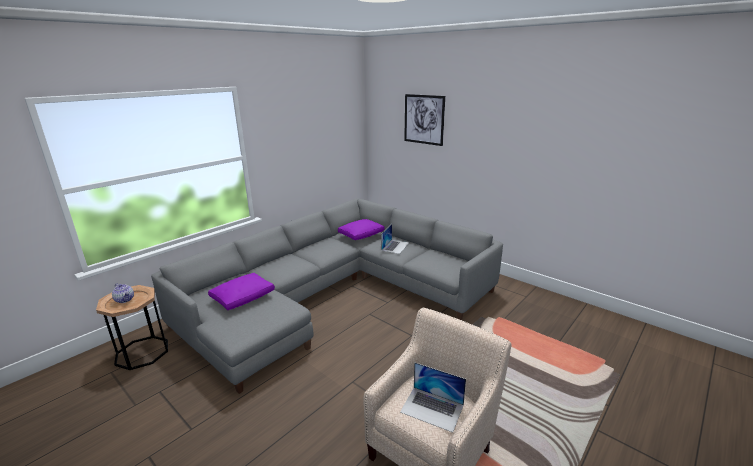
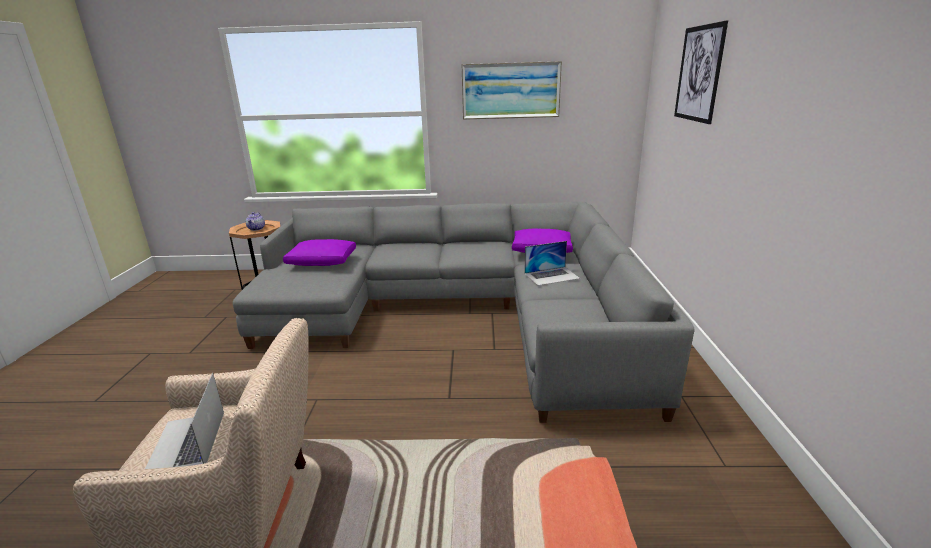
camera: 50 degrees right, 0 degrees up
(298, 132) = (510, 90): none -> picture

